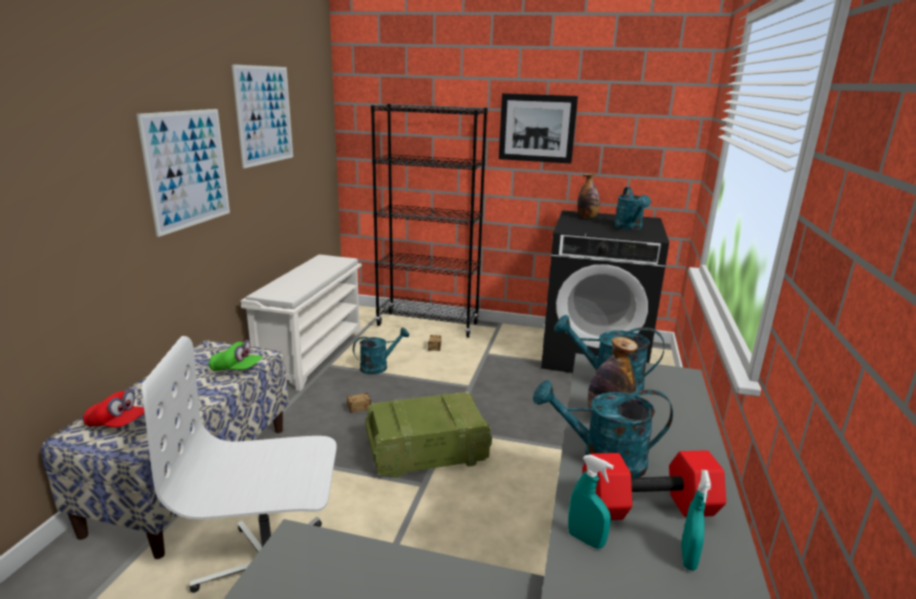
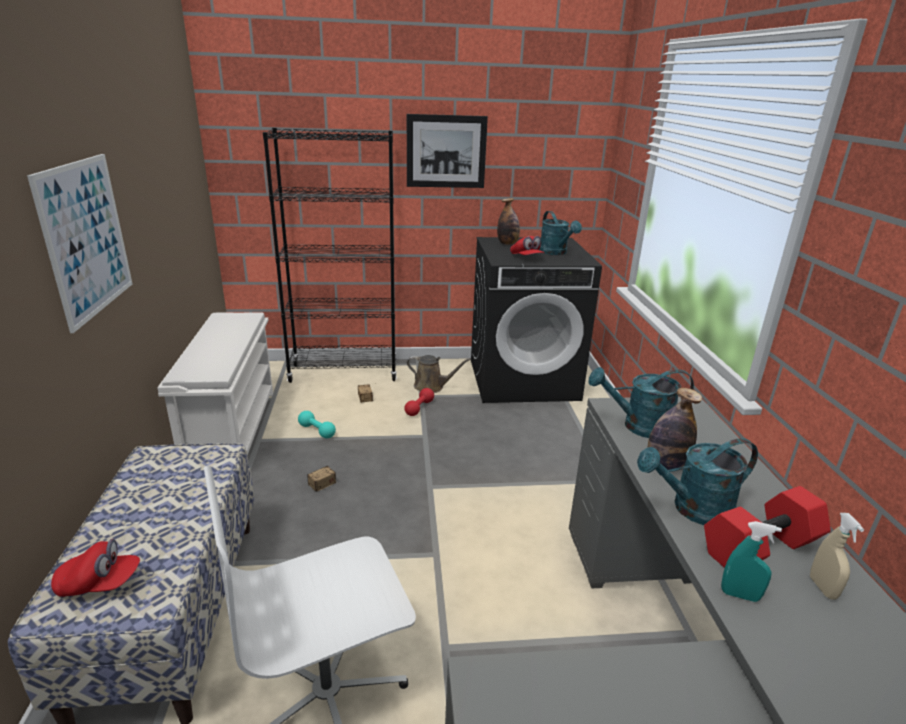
camera: 20 degrees left, 5 degrees up
(236, 369) = (204, 477): green cap -> none
(264, 115) = (145, 153): picture -> none
(378, 366) = (317, 431): turquoise watering can -> turquoise dumbbell
(428, 451) = (421, 516): crate -> none
(478, 363) = (419, 408): none -> red dumbbell
(500, 347) = (431, 387): none -> brown watering can
(594, 229) = (526, 258): none -> red cap
(688, 558) = (822, 588): turquoise spray bottle -> beige spray bottle

